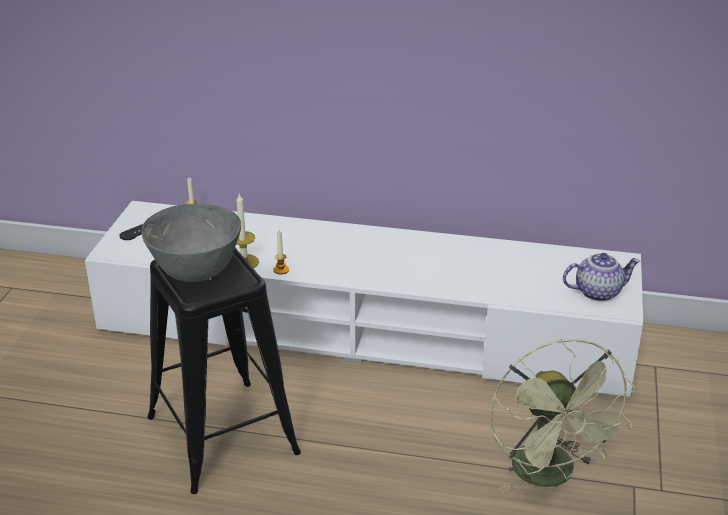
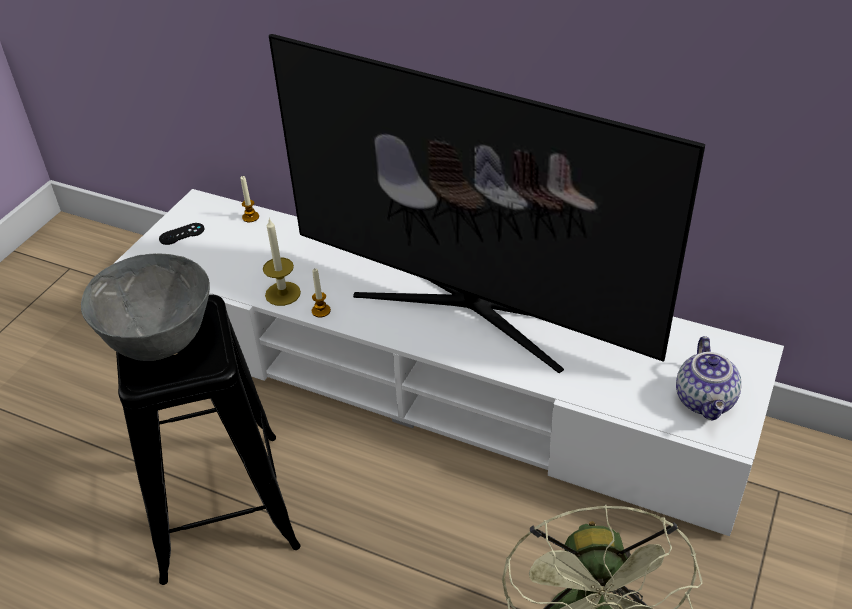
camera: 15 degrees right, 10 degrees up
(399, 256) = (469, 308): none -> television
(598, 292) = (706, 401): teapot -> teapot turned 90 degrees clockwise

